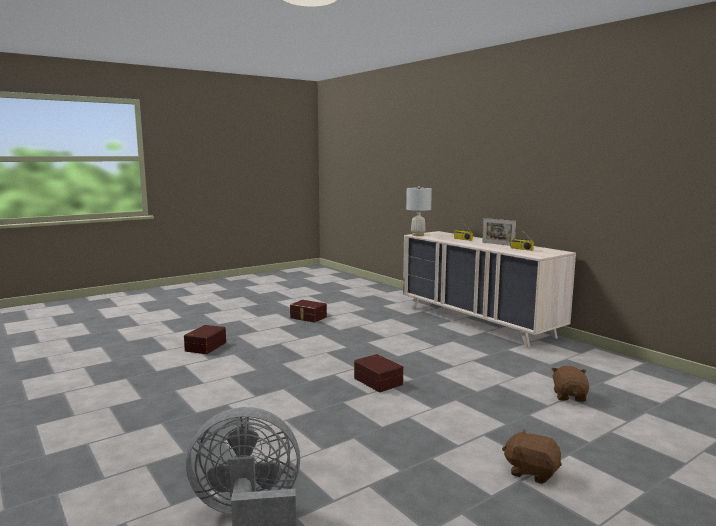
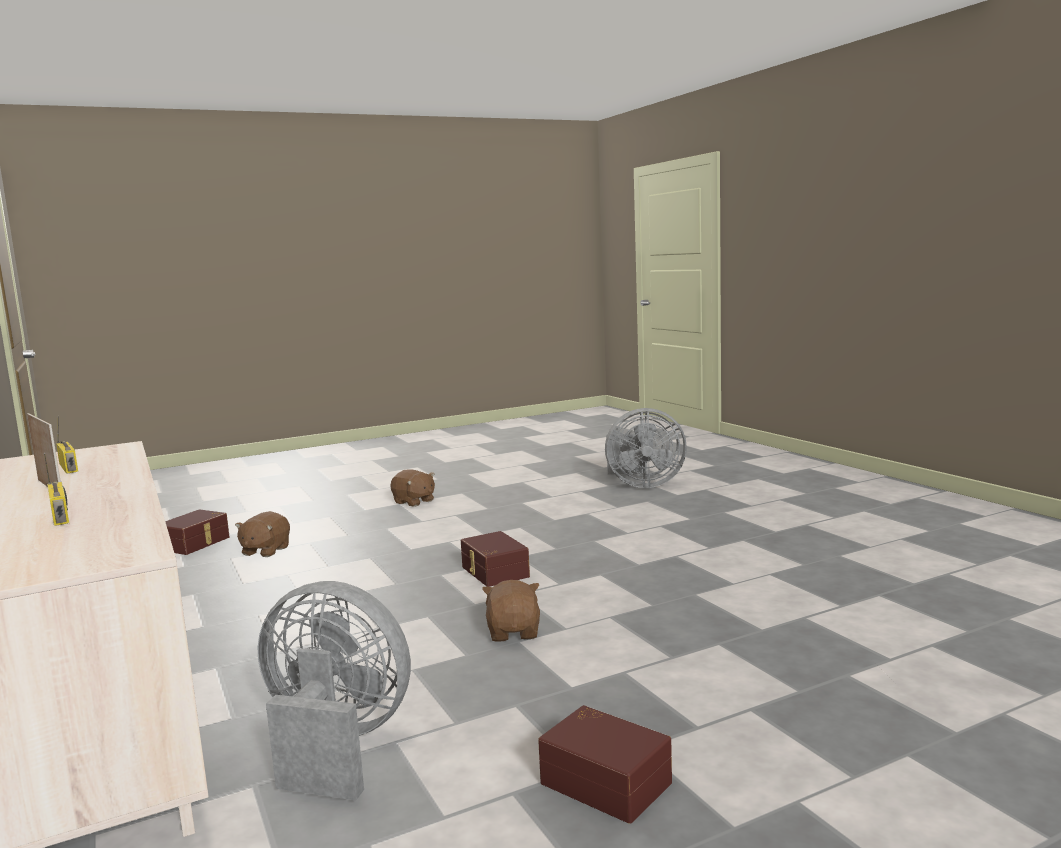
camera: 170 degrees left, 0 degrees up
(205, 346) = (848, 652): brown storage box -> brown storage box (195, 543)
(350, 350) = (514, 632): none -> brown plush toy
(393, 320) = (335, 745): none -> grey fan
(418, 235) = (132, 551): white table lamp -> none

